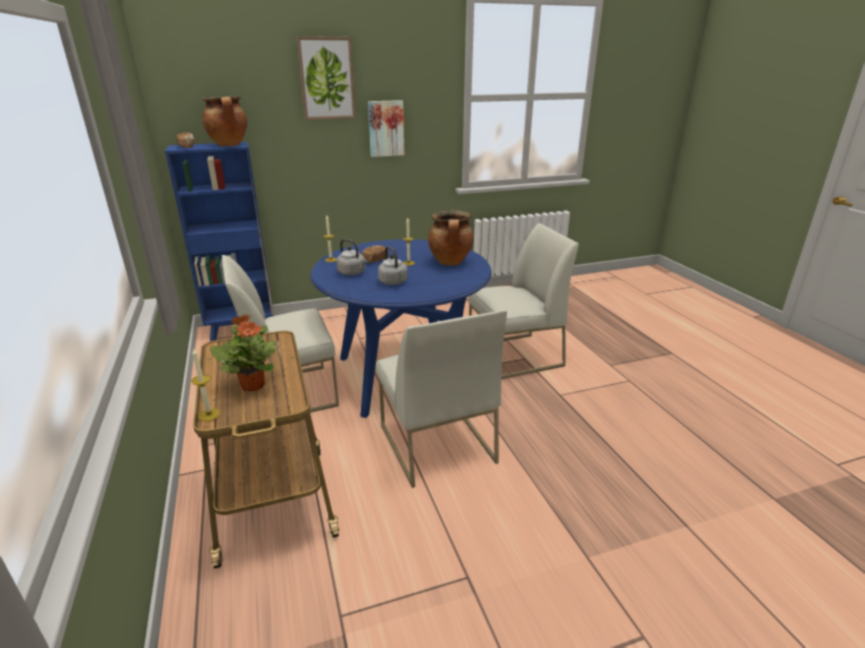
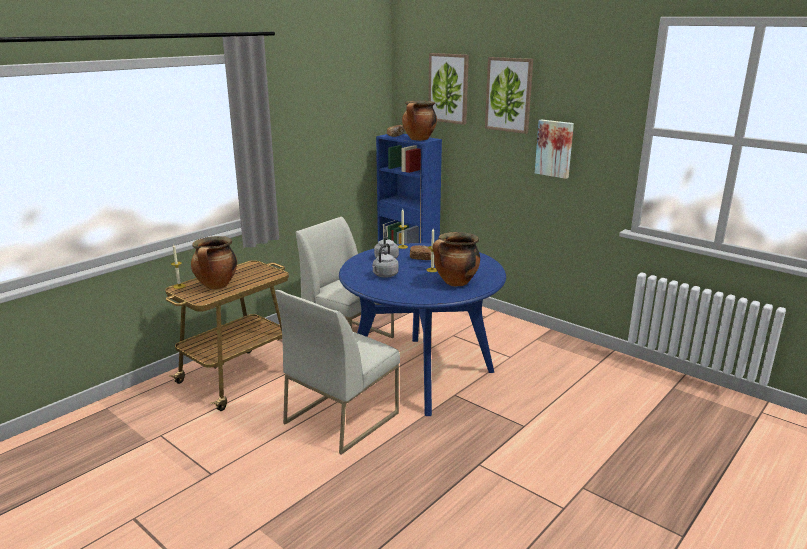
camera: 60 degrees right, 5 degrees down
(242, 78) = (448, 88): none -> picture
(253, 385) = (216, 286): potted plant -> cooking pot
(514, 356) = (520, 419): white chair -> none

